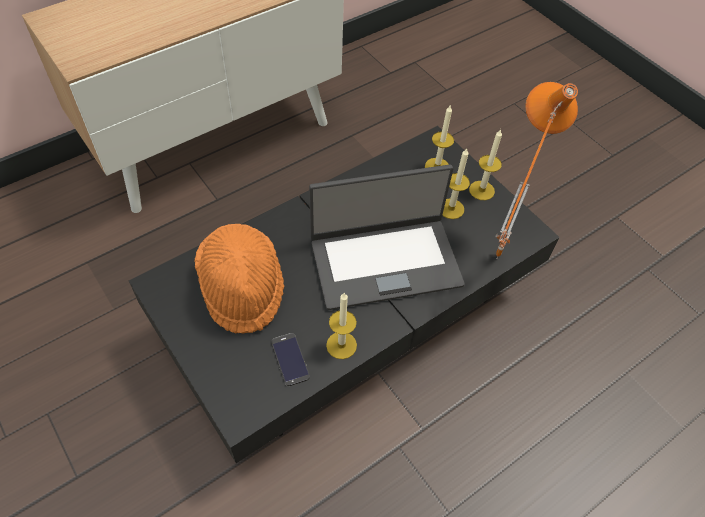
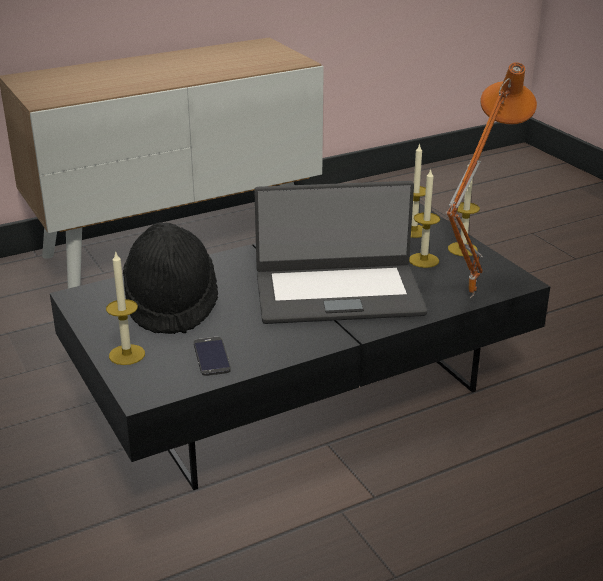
camera: 10 degrees right, 25 degrees down
(242, 288) = (171, 304): orange hat -> black hat
(341, 345) = (273, 350): candle -> candle (127, 354)

